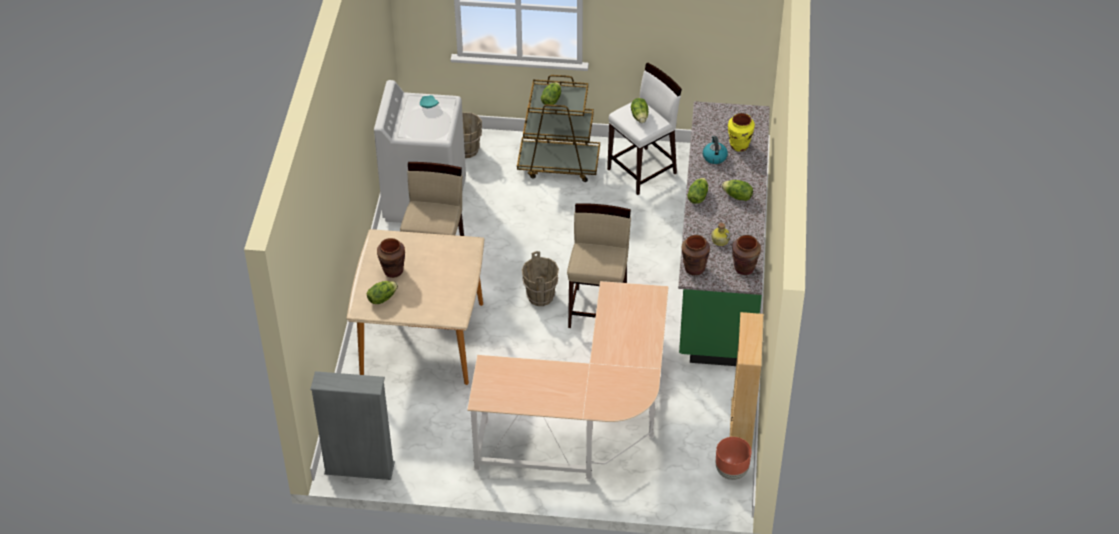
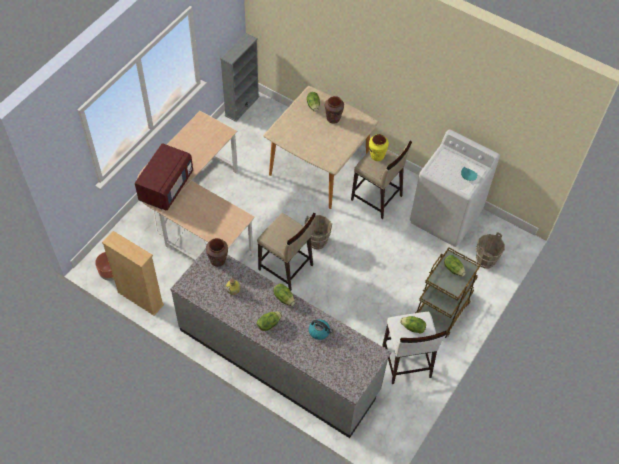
camera: 115 degrees right, 10 degrees up
(618, 382) = (166, 187): none -> red microwave
(719, 268) = (279, 359): green counter -> grey counter
(739, 145) = (322, 355): yellow vase -> yellow vase (377, 156)
(744, 268) = (198, 290): brown vase -> none

